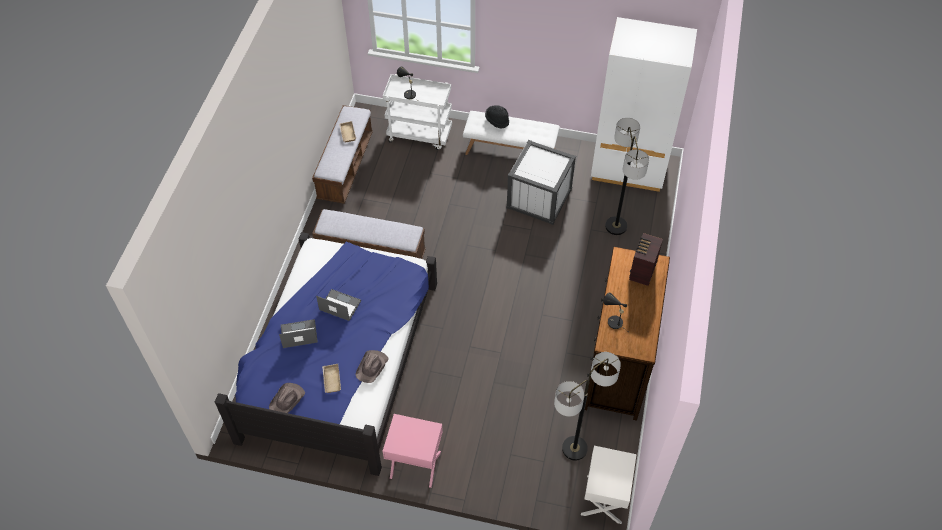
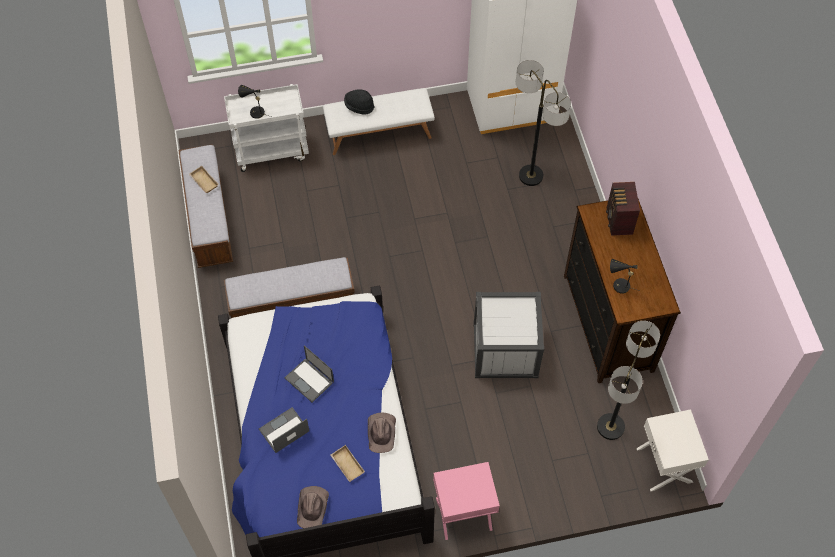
camera: 25 degrees left, 5 degrees up
(339, 305) = (310, 380): laptop -> laptop turned 135 degrees counterclockwise
(539, 198) = (437, 175): white storage box -> white storage box (505, 349)

